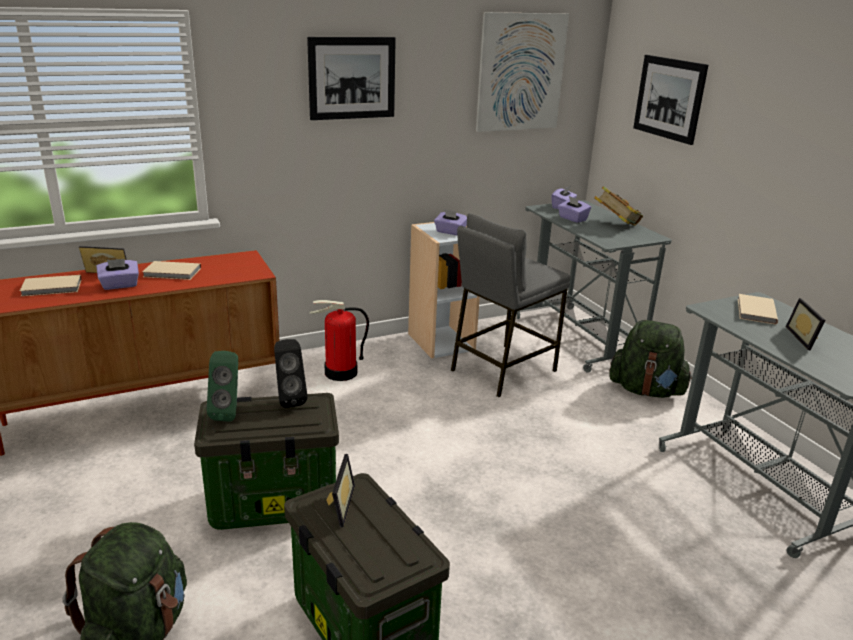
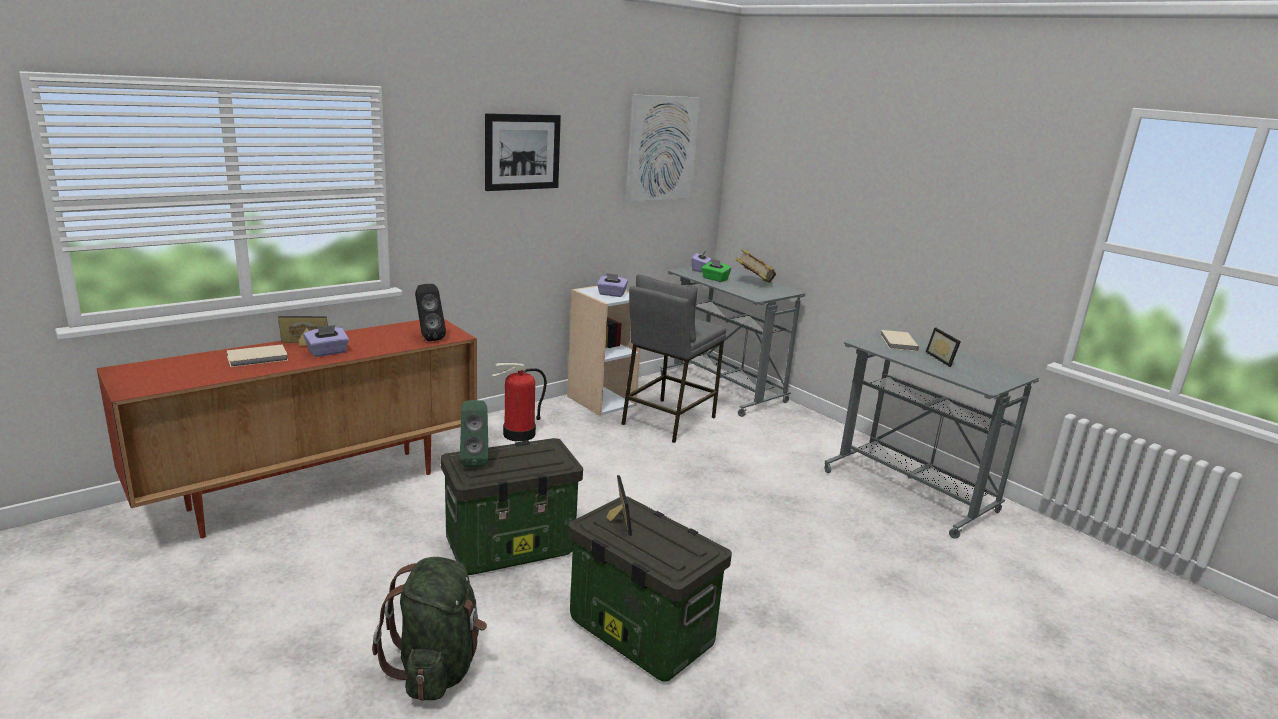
camera: 15 degrees left, 5 degrees down
(172, 273) = (372, 339): beige book -> none
(289, 399) = (524, 445): black speaker -> black speaker (428, 338)
(572, 219) = (714, 279): purple tissue box -> green tissue box
(646, 390) = (796, 427): green backpack -> none
(669, 98) = (794, 171): picture -> none

